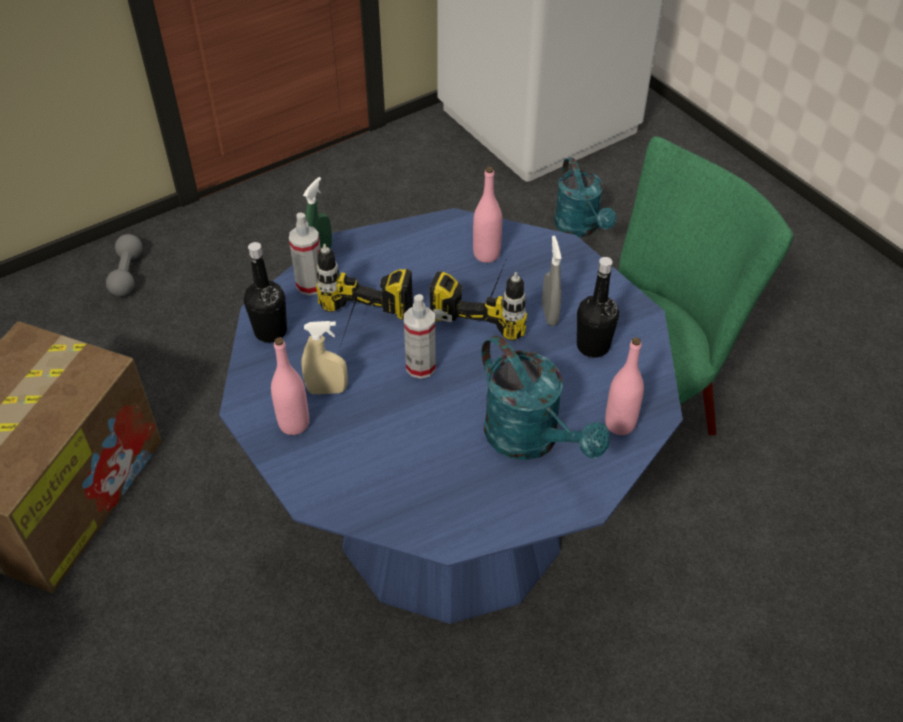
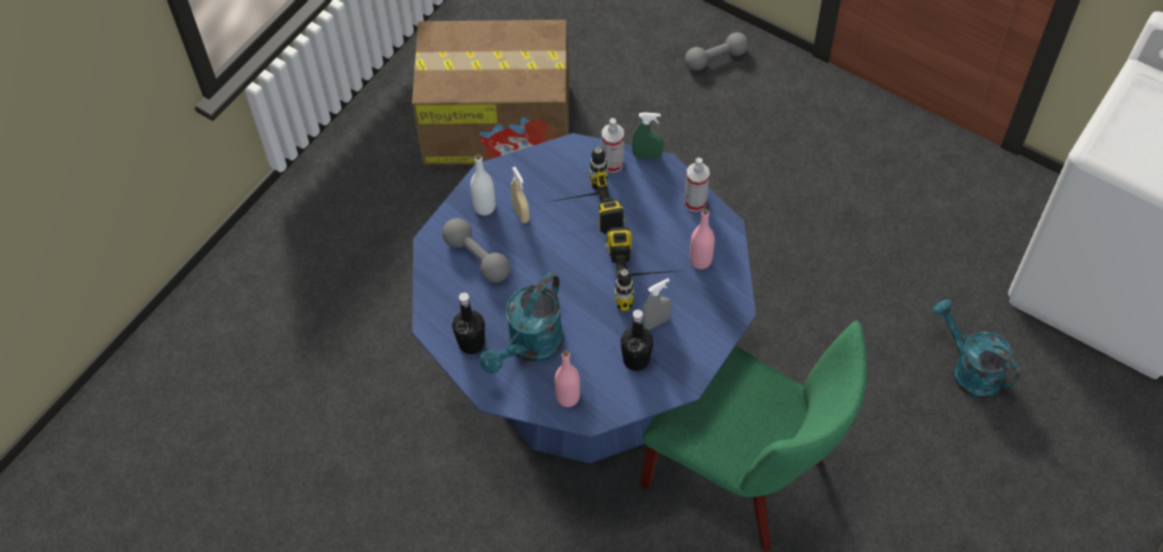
camera: 70 degrees right, 10 degrees up
(270, 331) = (557, 159): black bottle -> black bottle (471, 343)
(294, 424) = (484, 207): pink bottle -> white bottle
(368, 455) = (477, 258): none -> grey dumbbell
(421, 366) = (566, 259): spray bottle -> spray bottle (695, 202)
(580, 228) = (969, 370): turquoise watering can -> turquoise watering can turned 90 degrees clockwise

